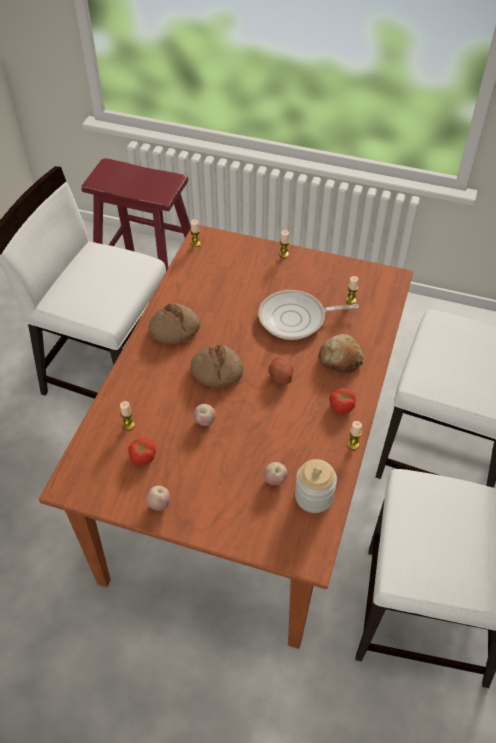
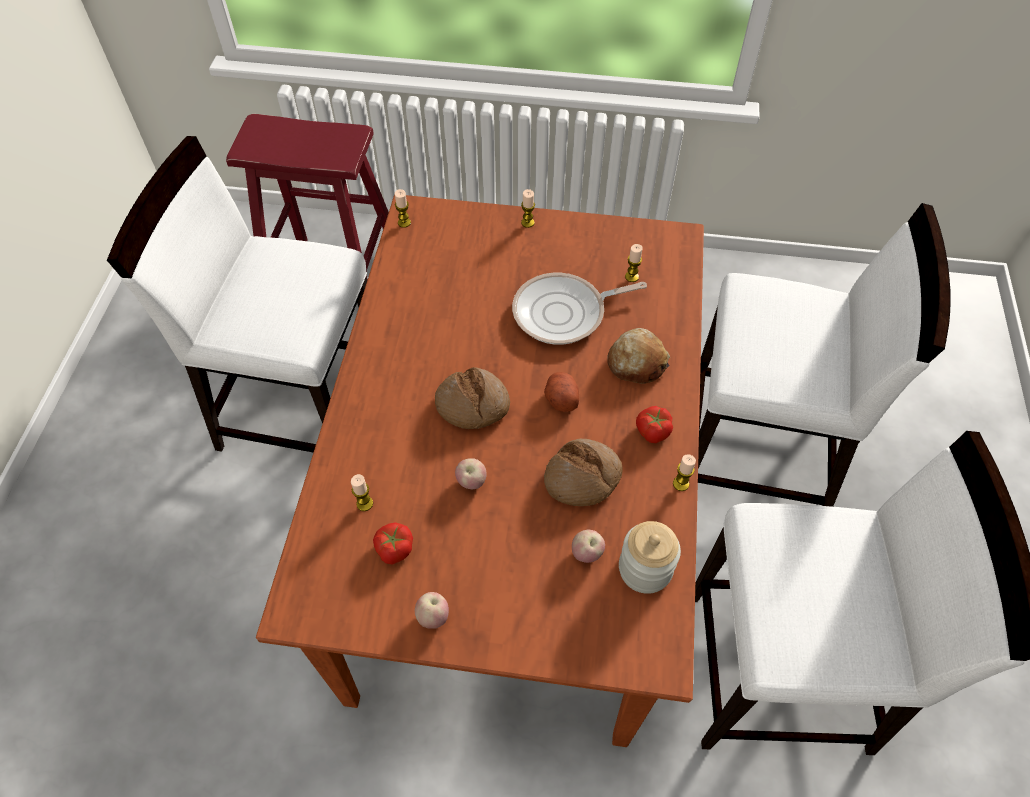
camera: 10 degrees left, 5 degrees up
(174, 329) = (400, 351): bread -> bread (582, 478)

